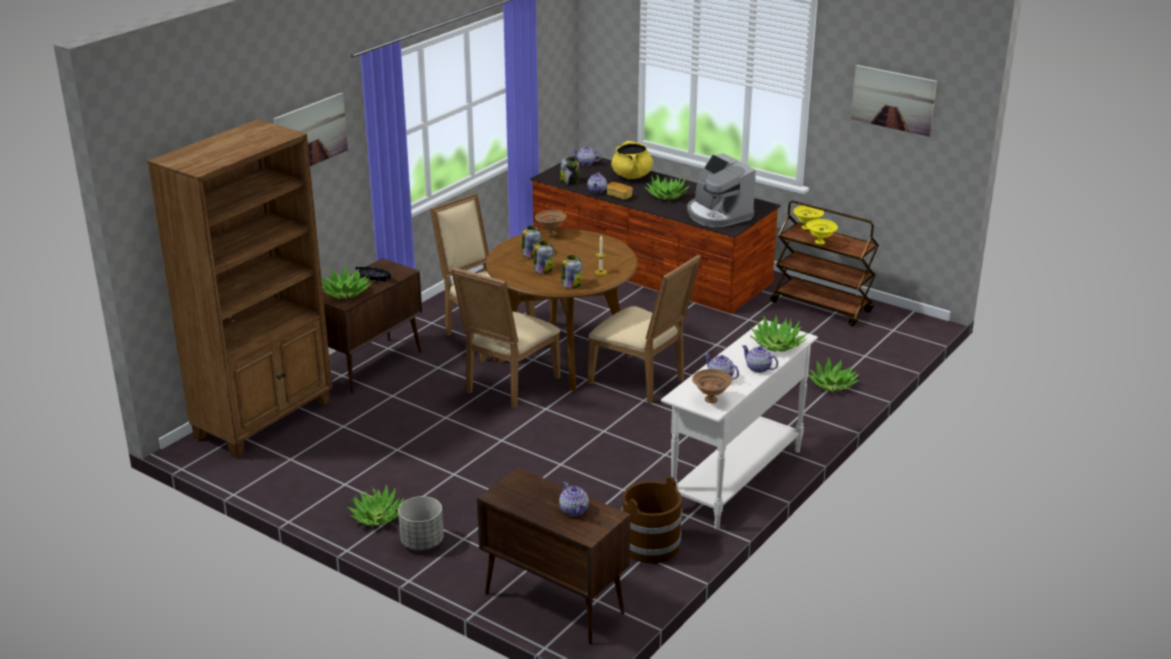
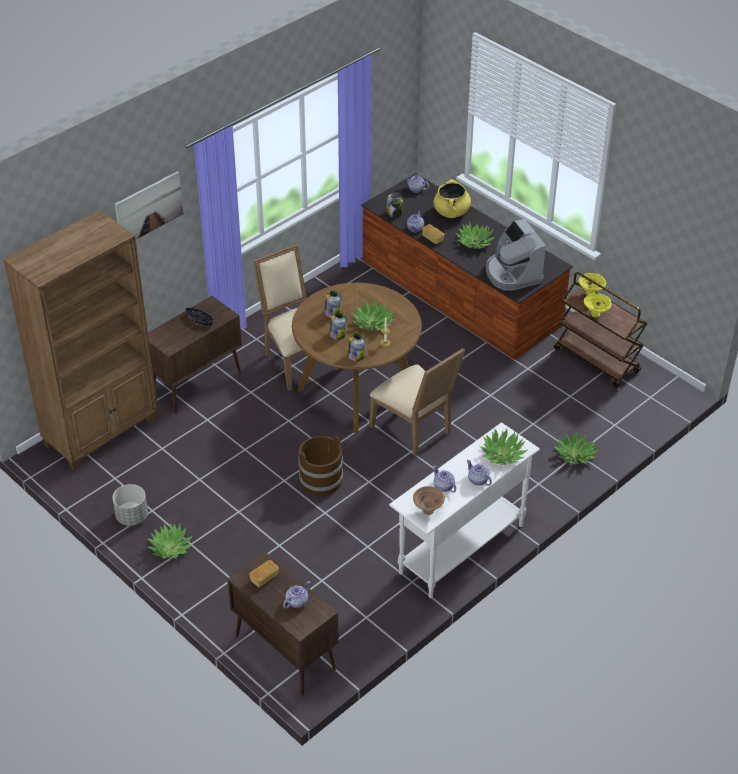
camera: 10 degrees right, 15 degrees up
(345, 293) = (173, 335): potted plant -> potted plant (372, 323)
(422, 542) = (199, 578): grey planter -> grey planter (132, 516)
(507, 386) = (302, 421): beige chair -> none
(524, 492) = (264, 578): none -> bread
(551, 234) = (356, 289): brown bowl -> none
(574, 510) = (296, 602): teapot -> teapot turned 120 degrees counterclockwise
(650, 545) = (374, 606): brown bucket -> brown bucket (321, 480)
(893, 100) = (671, 206): picture -> none

